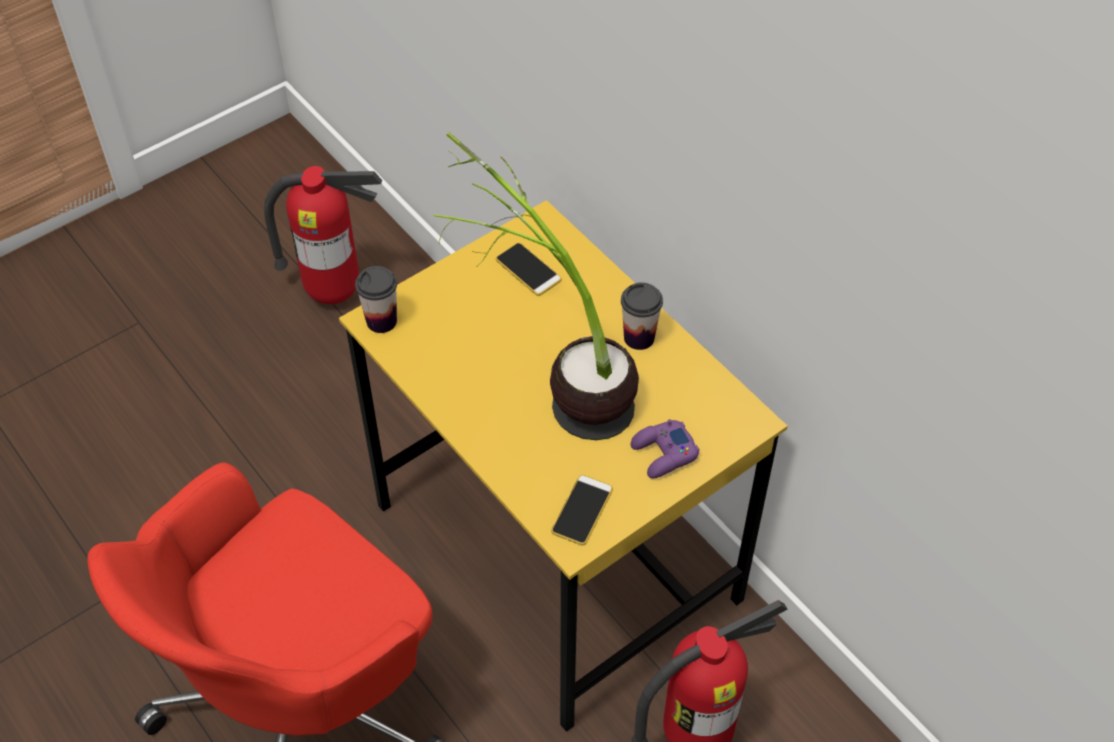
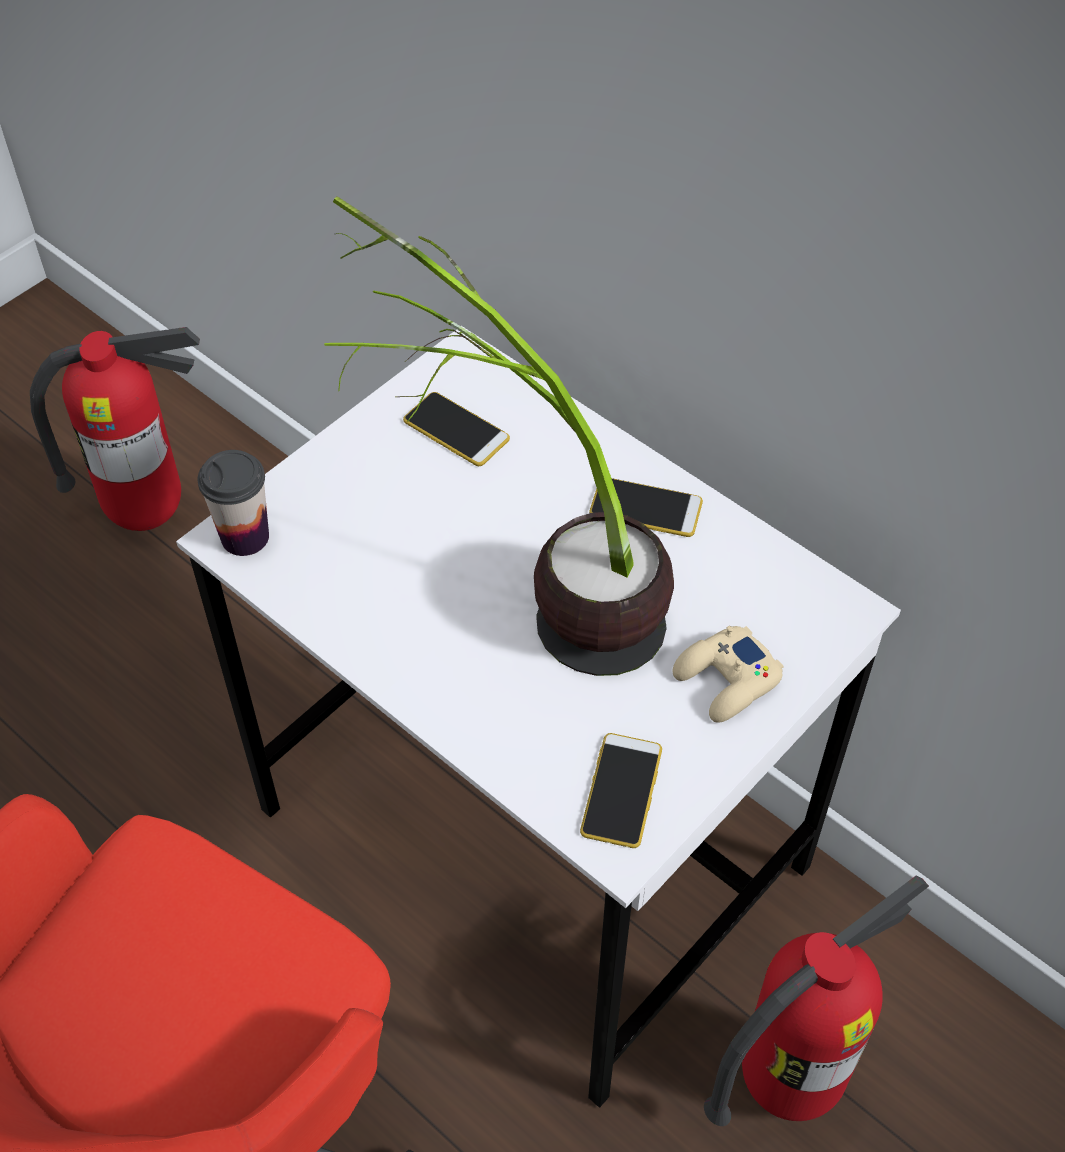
camera: 10 degrees left, 0 degrees up
(559, 553) = (535, 839): yellow desk -> white desk
(639, 337) = (645, 508): cup -> phone
(664, 453) = (726, 680): purple game controller -> beige game controller

